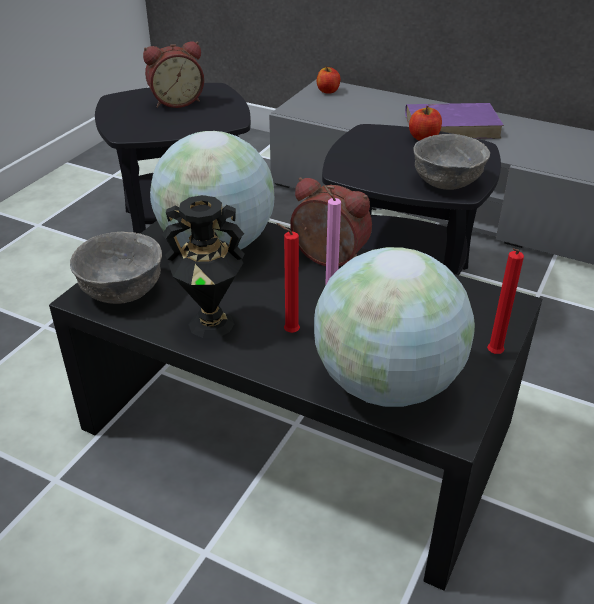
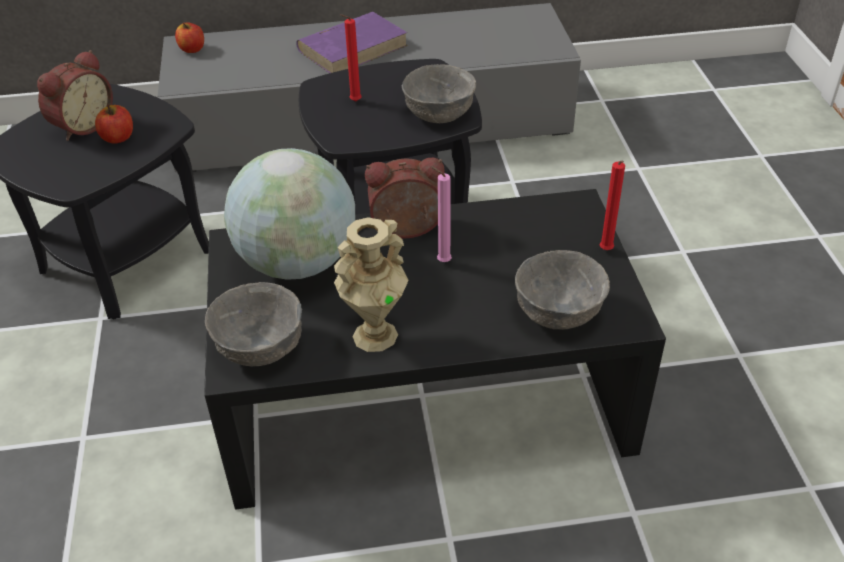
camera: 35 degrees left, 5 degrees up
(211, 323) = (375, 334): black vase -> beige vase
(289, 332) = (445, 310): red candle -> red candle (354, 102)
(387, 384) = (559, 313): globe -> grey bowl
(424, 138) = (375, 75): apple -> apple (118, 138)

